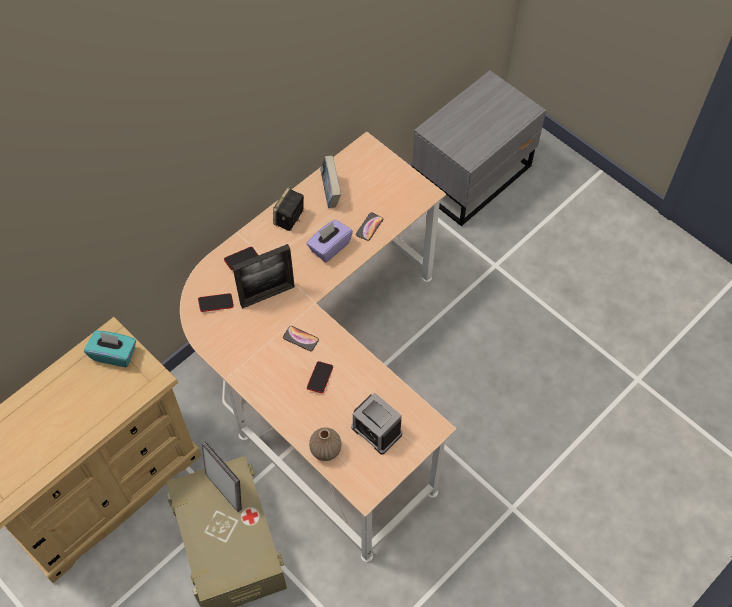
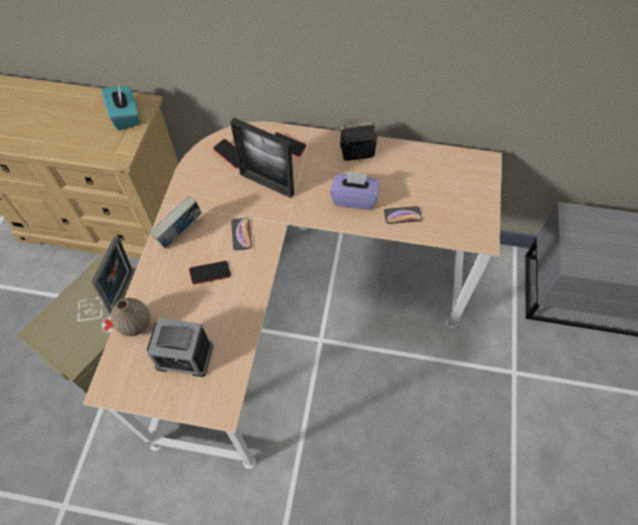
camera: 55 degrees right, 0 degrees up
(330, 192) = (411, 165): book -> book (181, 234)
(376, 430) = (184, 356): alarm clock -> alarm clock turned 90 degrees counterclockwise

